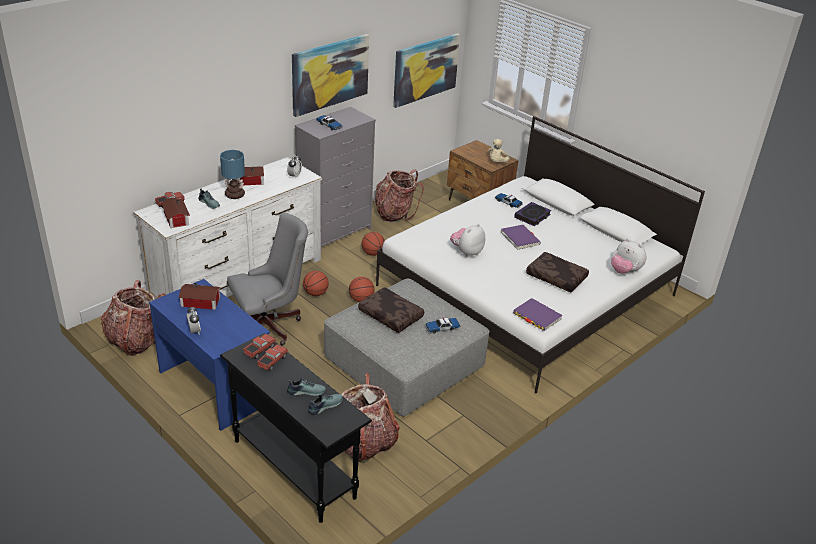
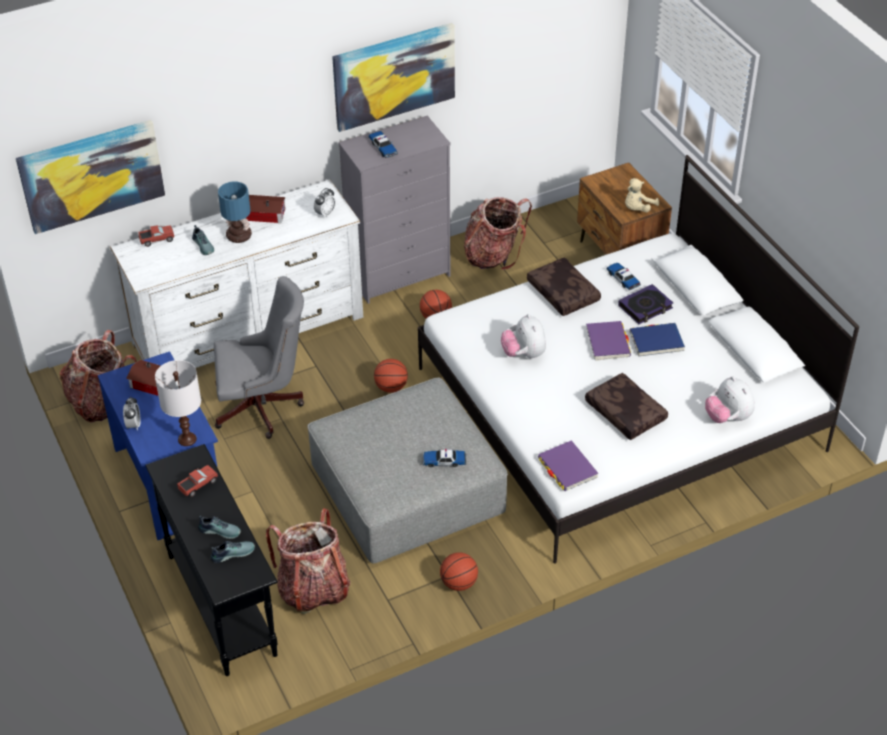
camera: 20 degrees right, 10 degrees up
(175, 219) = (155, 265): toy house -> none
(244, 335) = (187, 439): none -> white table lamp
(260, 351) = (190, 468): toy truck -> none
(315, 293) = (337, 369): basketball -> basketball (459, 583)
(391, 315) = (389, 432): brown pillow -> brown pillow (564, 293)
(425, 69) = (556, 59): picture -> picture (91, 175)
(466, 252) = (524, 354): plush toy -> plush toy turned 75 degrees counterclockwise
(551, 234) = (656, 341): none -> blue book

